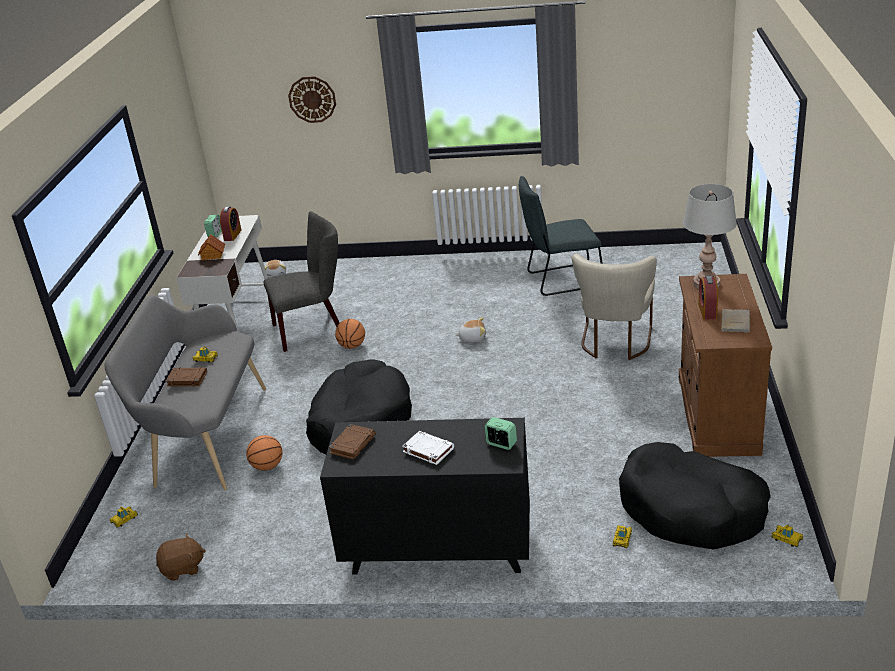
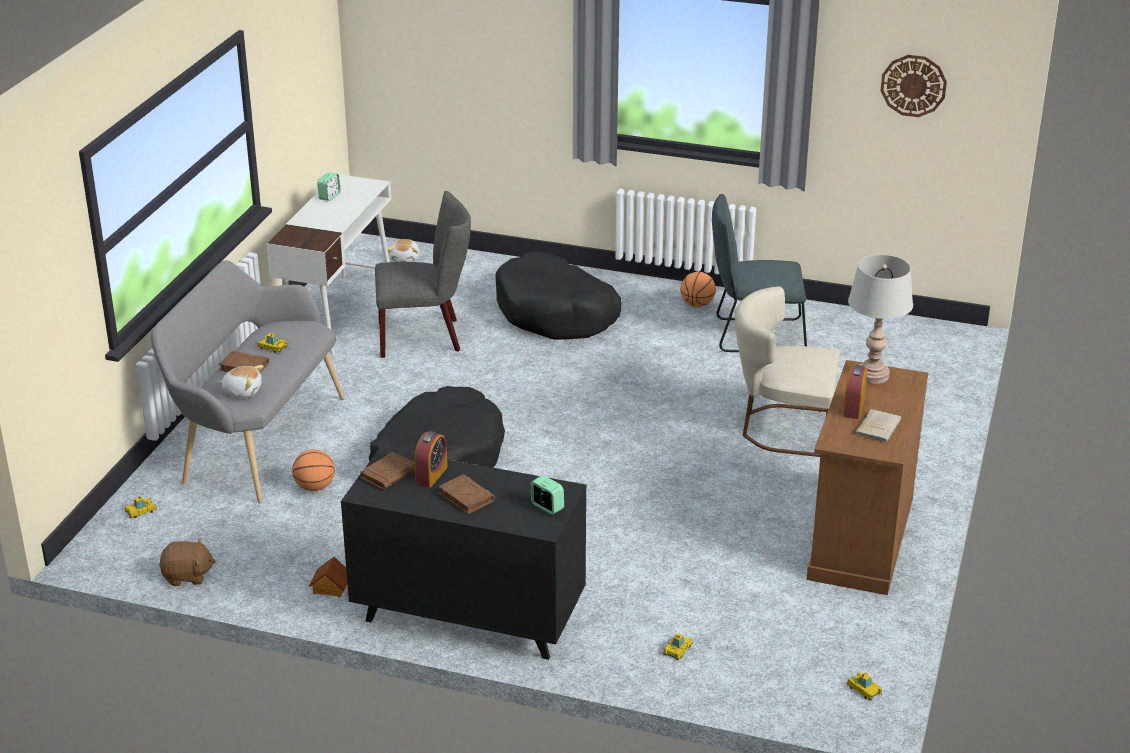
camera: 10 degrees right, 0 degrees up
(212, 255) = (317, 223): toy house -> toy house (330, 587)
(232, 235) = (349, 202): alarm clock -> alarm clock (431, 475)
(312, 99) = (484, 48): wall clock -> wall clock (913, 85)
(352, 346) = (463, 367): basketball -> basketball (697, 304)
(428, 450) = (465, 497): white book -> brown book
(472, 338) = (611, 387): plush toy -> plush toy (242, 391)
(615, 343) = (781, 429): beige chair -> beige chair turned 75 degrees clockwise
(691, 510) = (772, 636): black dog bed -> black dog bed (556, 313)

